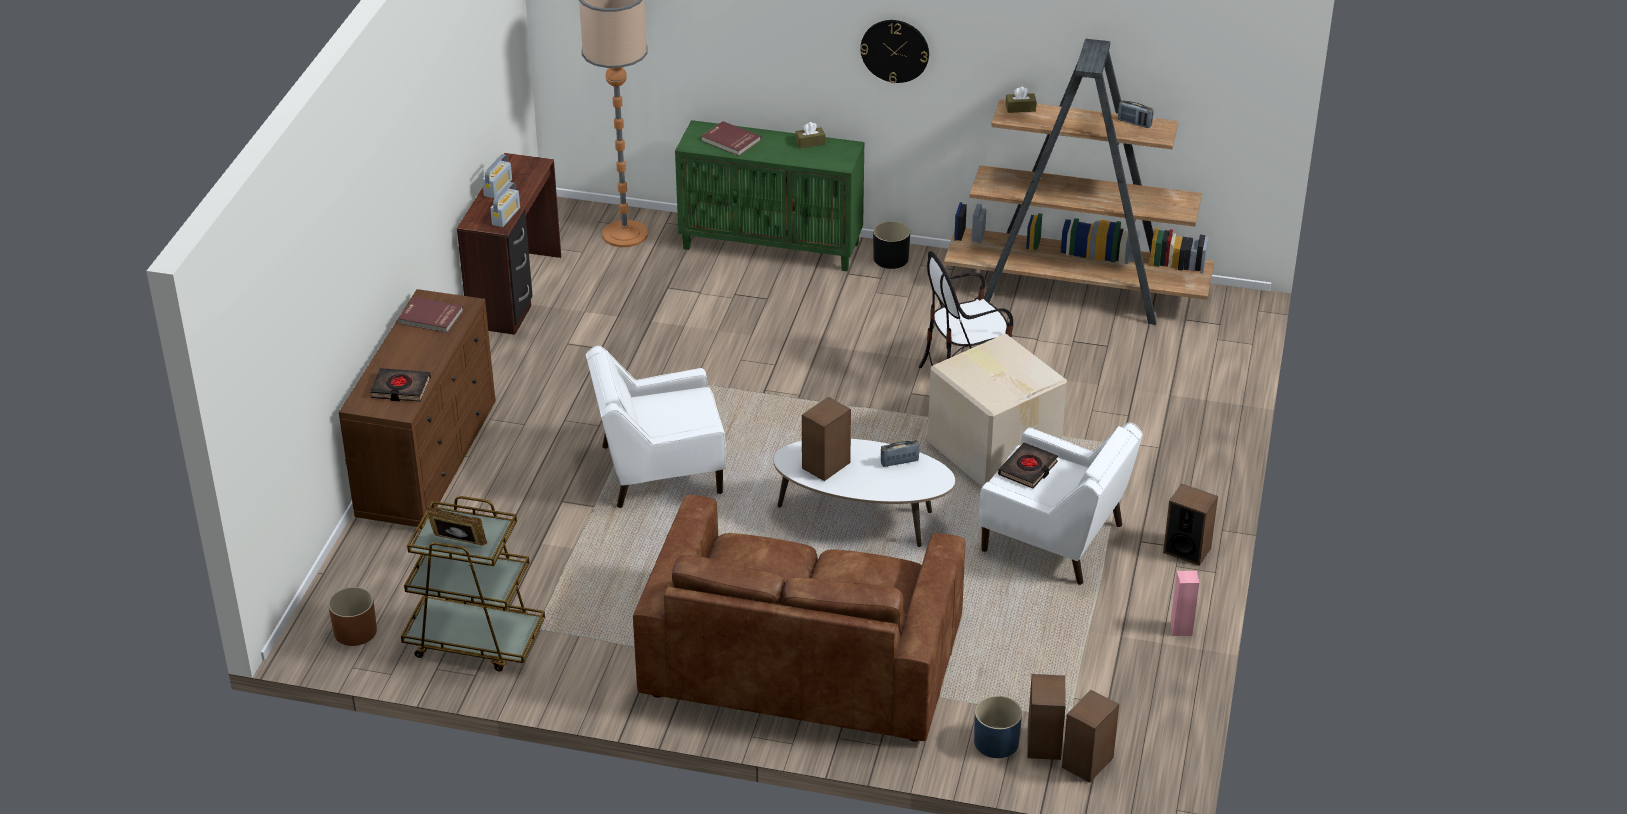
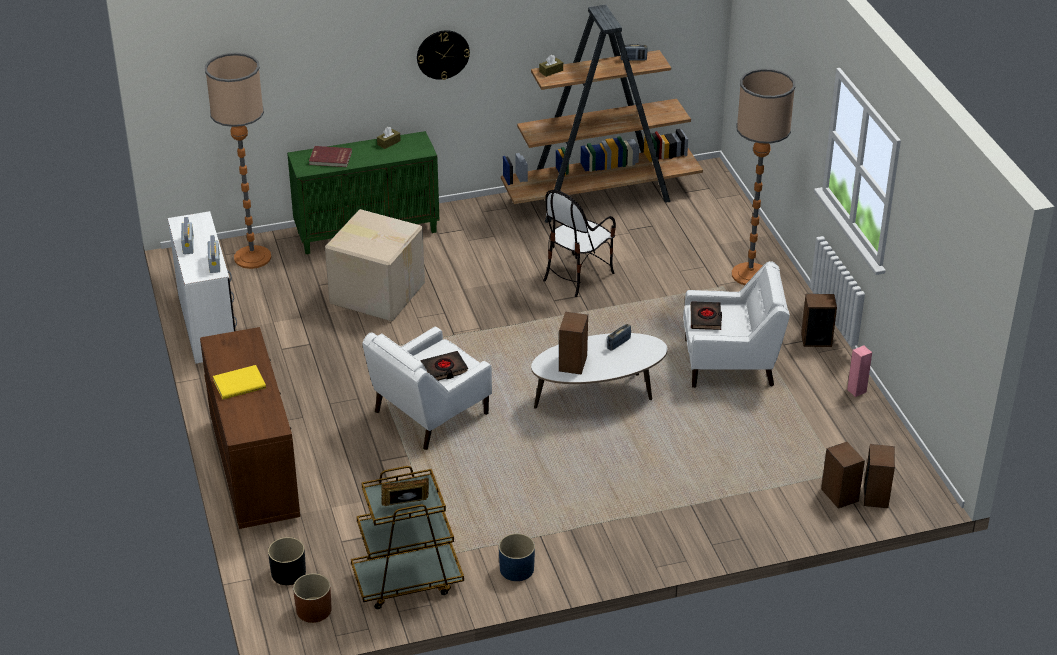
camera: 30 degrees left, 0 degrees up
(400, 388) = (259, 412): black book -> black book (444, 369)
(408, 351) = (239, 383): none -> yellow book
(430, 317) = (231, 354): red book -> none
(516, 292) = (208, 325): brown desk -> white desk
(801, 658) = (641, 503): brown sofa -> none
(891, 259) = (459, 214): black planter -> black planter (289, 573)
(994, 448) = (640, 317): cardboard box -> cardboard box (377, 293)
(996, 742) = (810, 506): blue planter -> blue planter (516, 569)
(1175, 444) = (750, 275): none -> floor lamp

